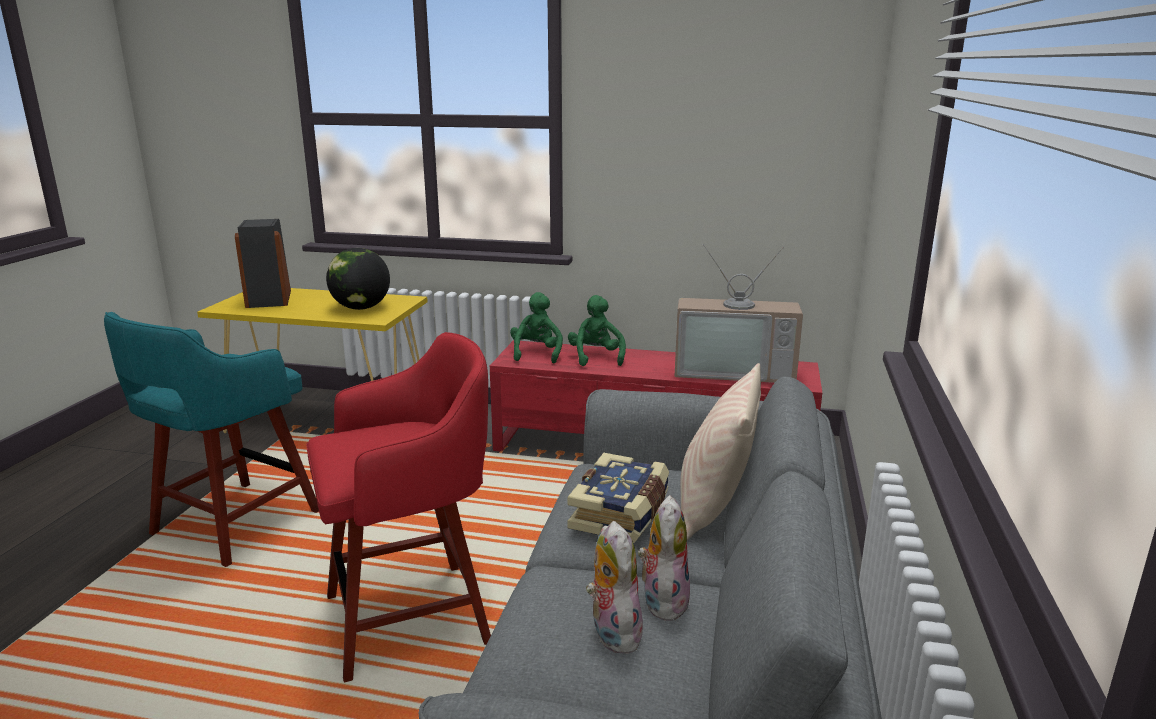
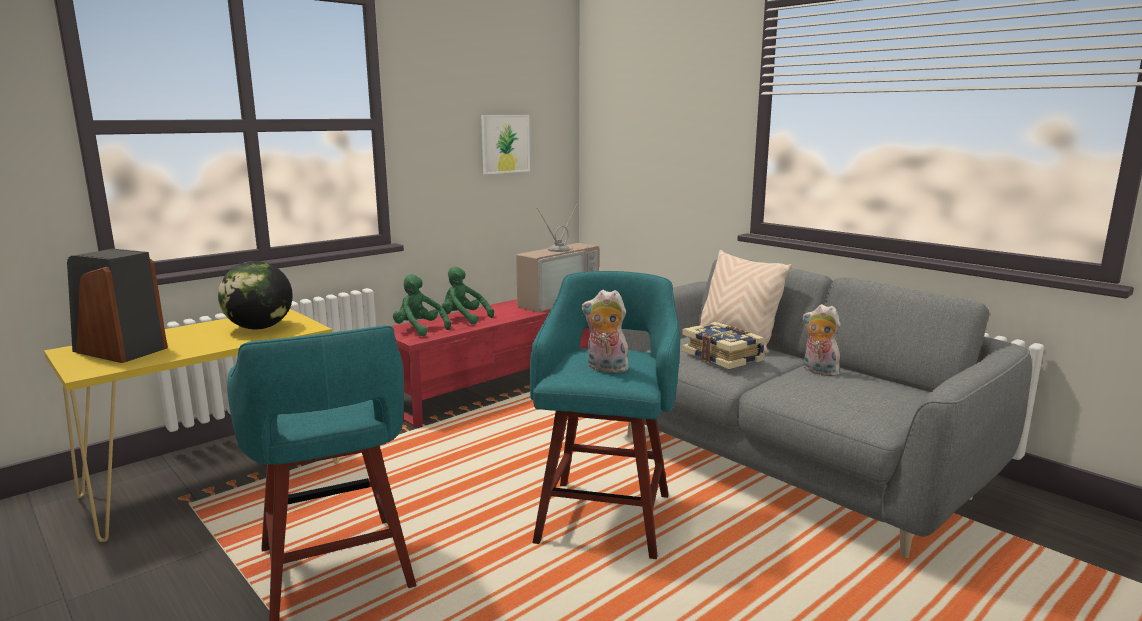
camera: 55 degrees left, 5 degrees down
(413, 617) = (606, 515): red stool -> turquoise stool
(612, 632) = (842, 385): plush toy -> plush toy (605, 369)
(733, 153) = (505, 144): none -> picture

